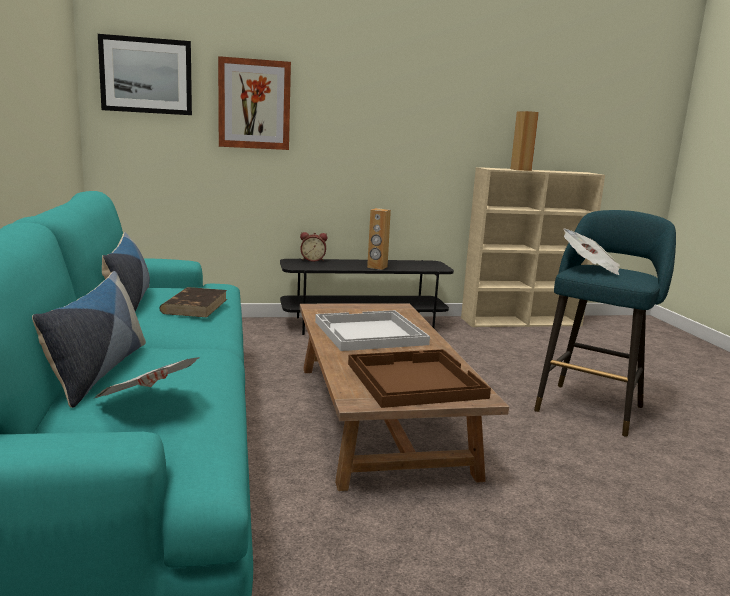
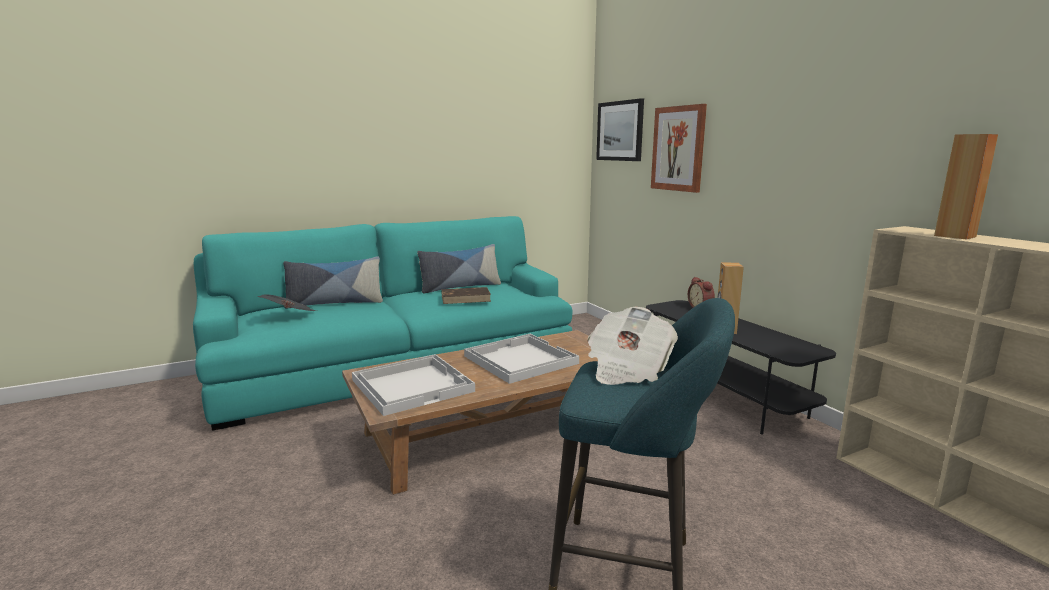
camera: 75 degrees right, 0 degrees up
(413, 380) = (413, 385): brown tray -> white tray

